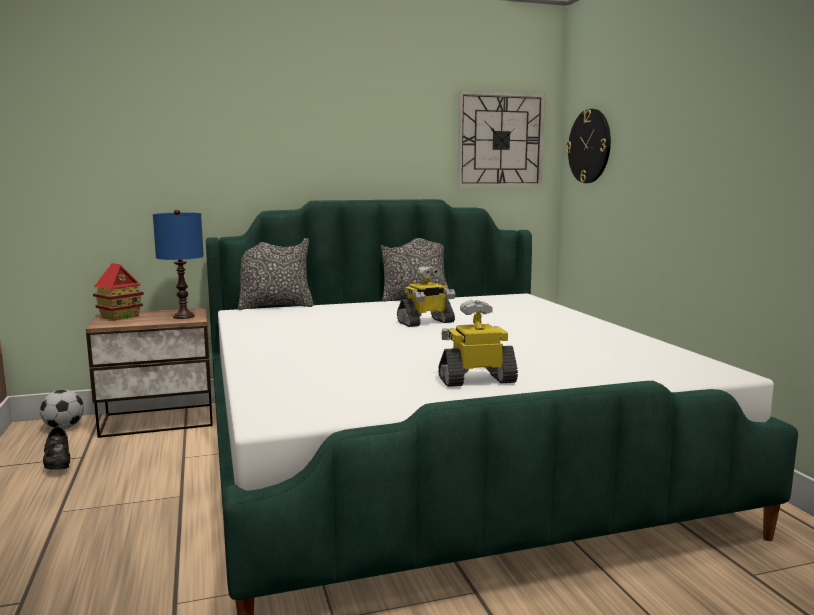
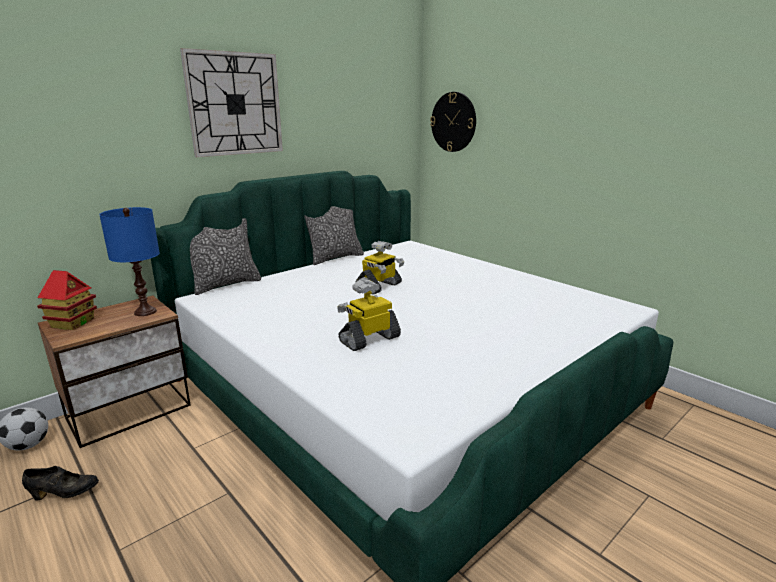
camera: 25 degrees left, 10 degrees up
(58, 465) = (64, 494): black shoe -> black shoe turned 45 degrees counterclockwise
(477, 380) = (497, 349): toy robot -> toy robot (369, 339)
(500, 140) = (381, 116): wall clock -> wall clock (235, 104)

